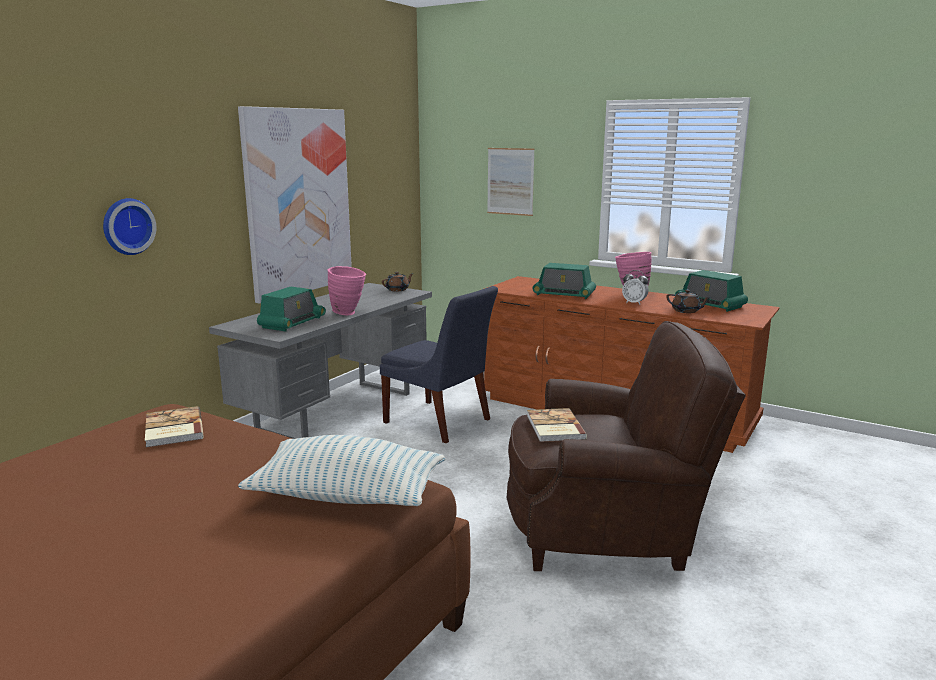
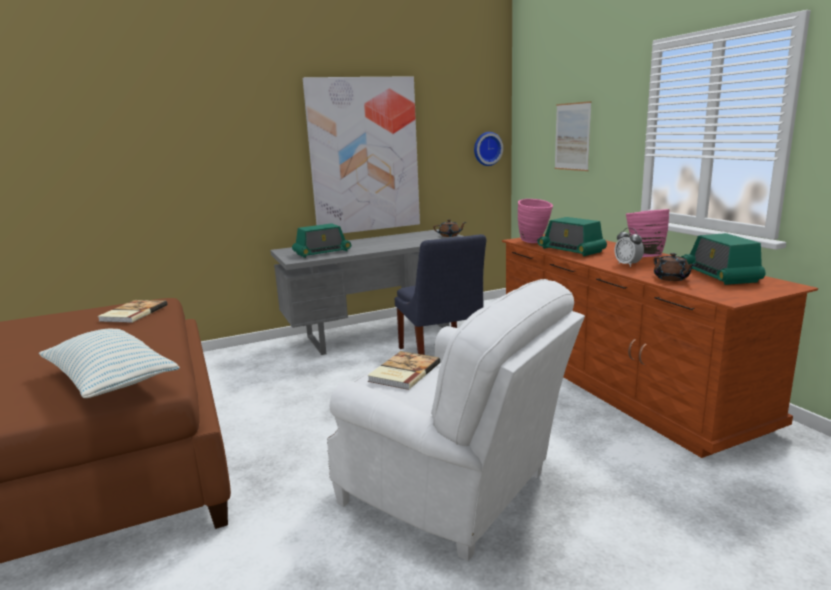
camera: 35 degrees right, 0 degrees up
(127, 226) = (201, 169): wall clock -> wall clock (487, 148)
(348, 313) = (373, 250): pink vase -> pink vase (534, 242)
(607, 528) = (453, 490): brown armchair -> white armchair

